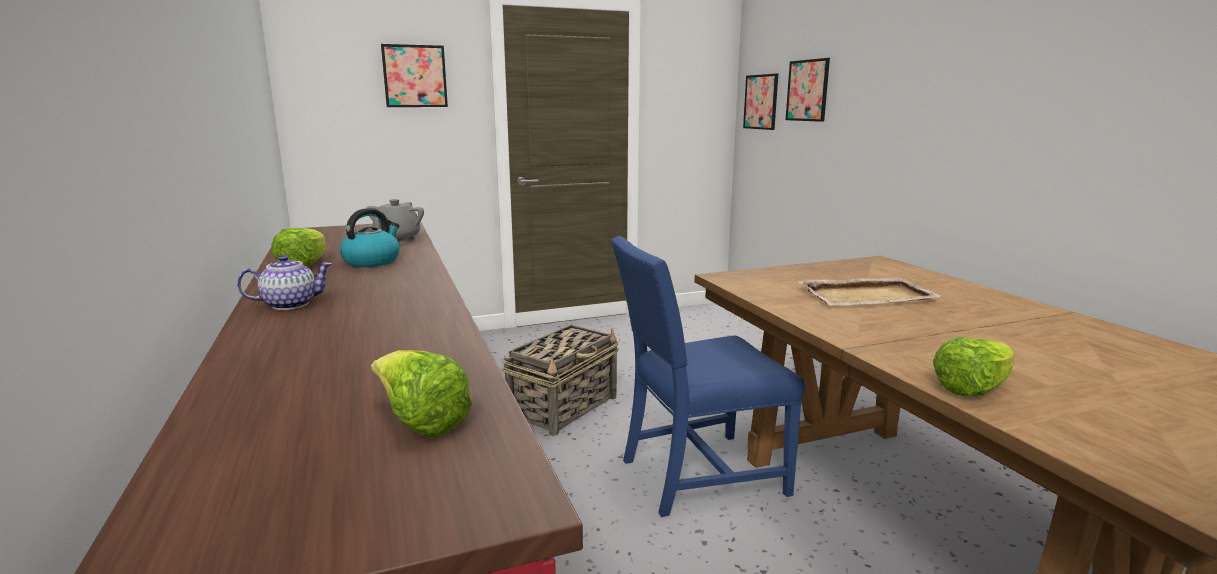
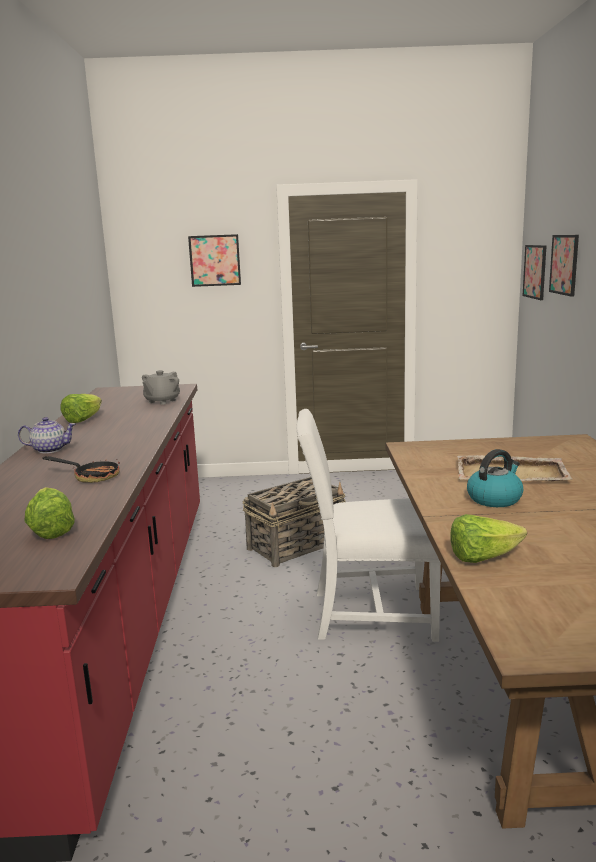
camera: 20 degrees right, 0 degrees up
(372, 261) = (128, 419): kettle -> kettle (494, 499)
(399, 335) = (91, 476): none -> frying pan
(697, 475) = (368, 613): blue chair -> white chair

